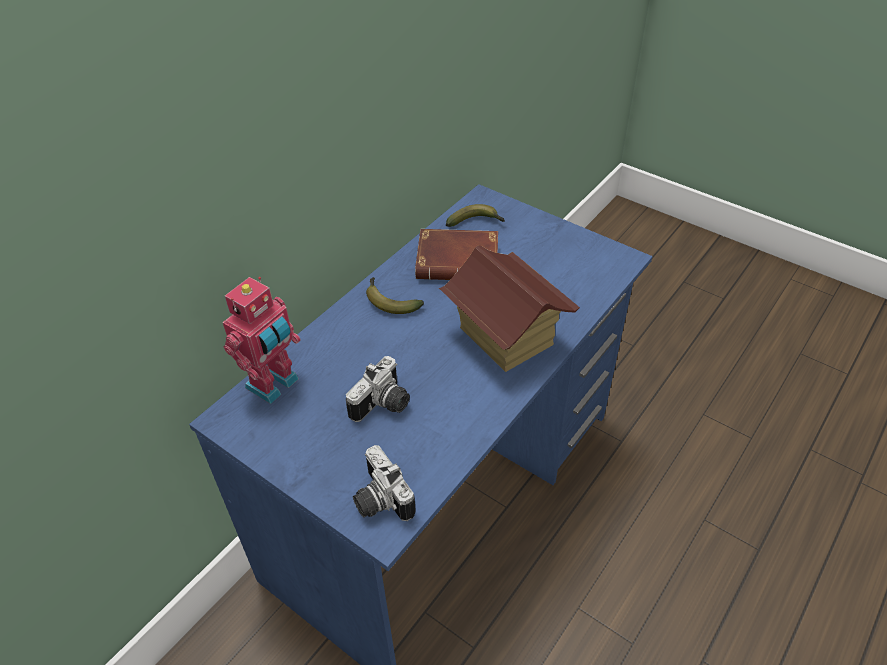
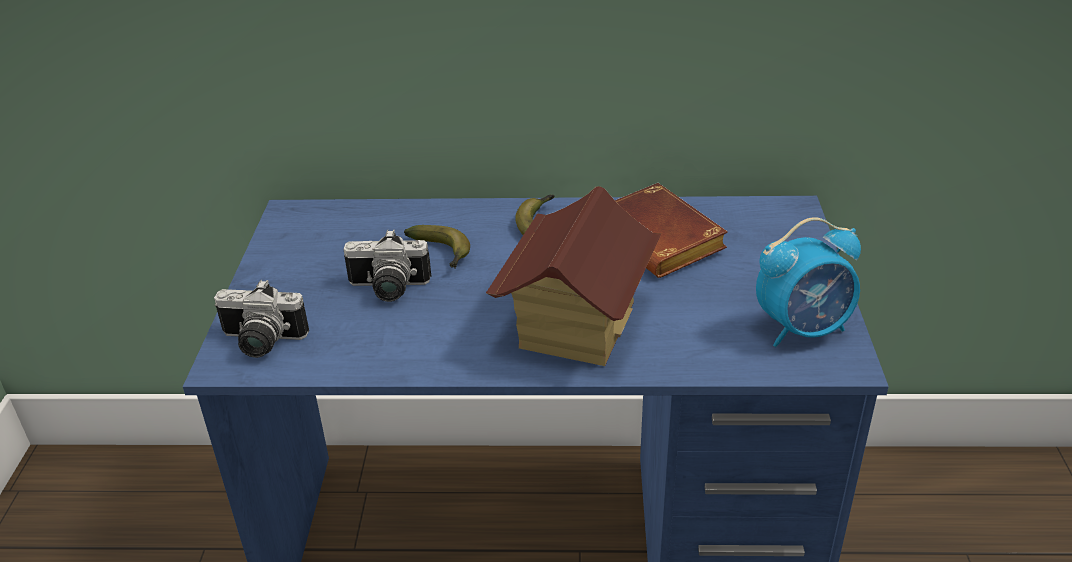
camera: 55 degrees right, 10 degrees down
(274, 385) = (354, 217): toy robot -> none
(379, 500) = (260, 343): camera -> camera turned 105 degrees counterclockwise
(476, 222) = (744, 223): banana -> banana (442, 253)
(587, 256) = (803, 329): none -> alarm clock

